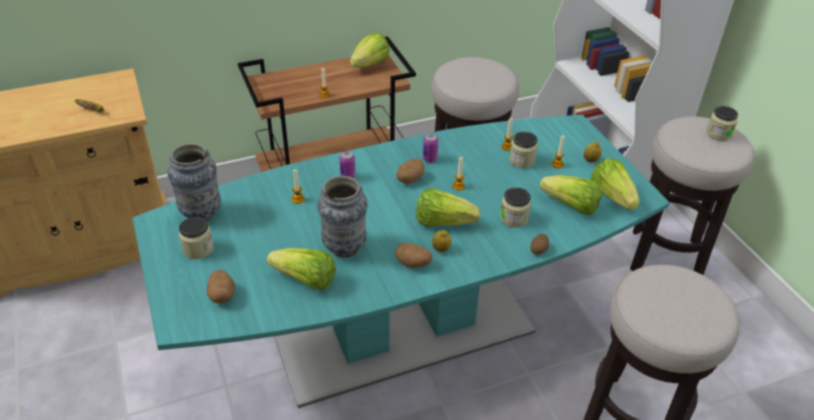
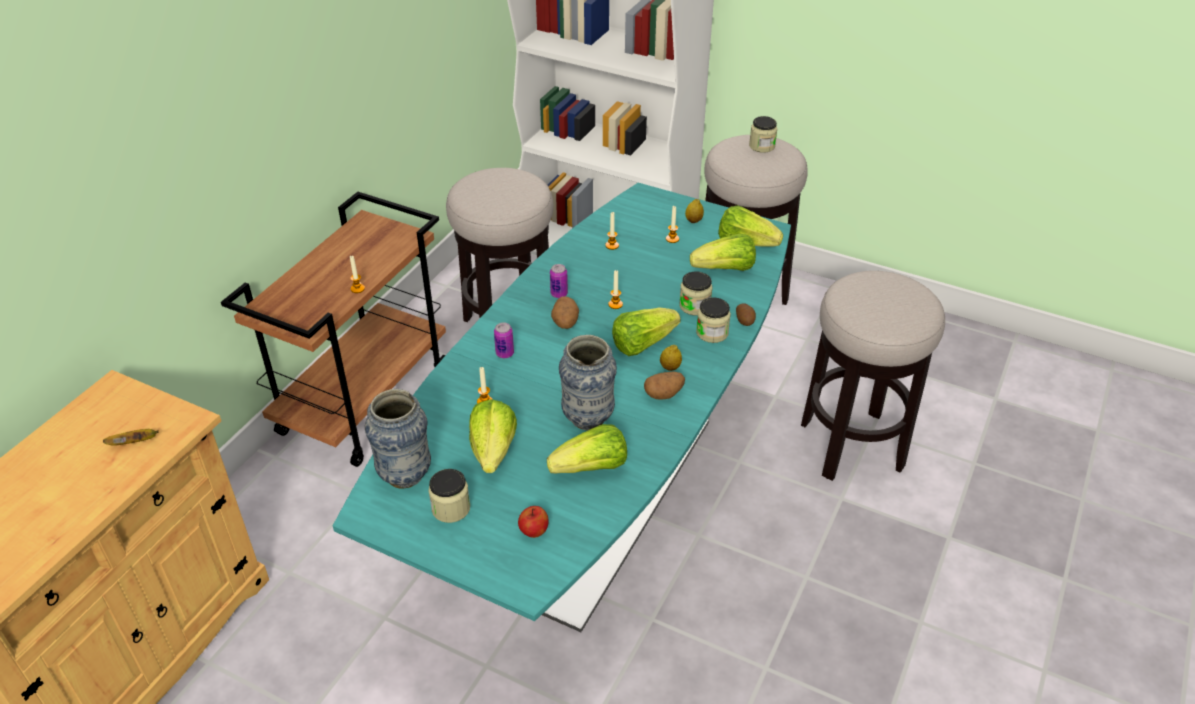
camera: 40 degrees left, 0 degrees up
(222, 295) = (533, 531): potato -> apple
(370, 64) = (364, 232): lettuce -> lettuce (493, 451)
(522, 160) = (639, 251): jar -> jar (712, 333)

